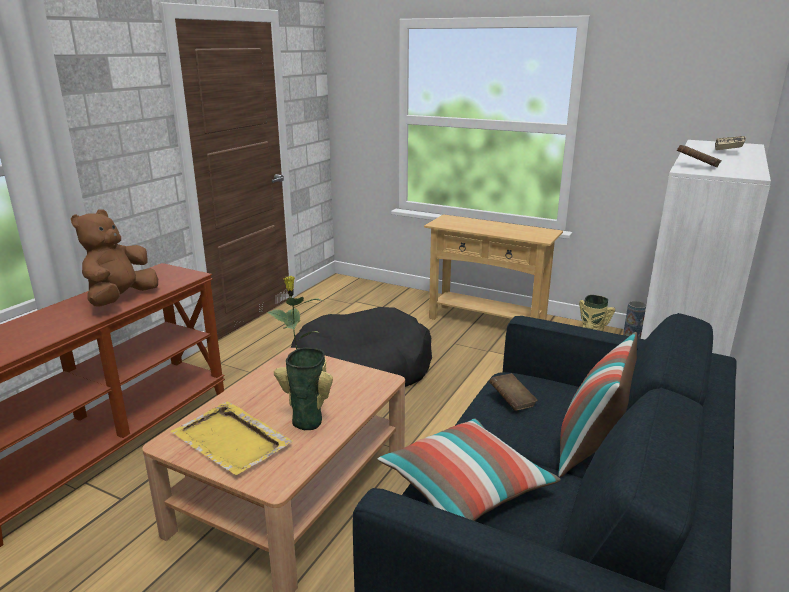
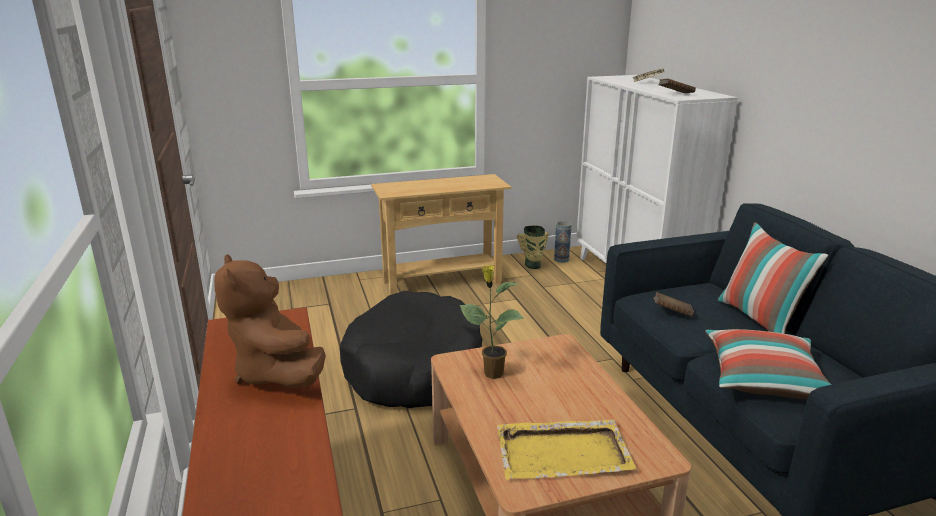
camera: 45 degrees left, 0 degrees up
(309, 419) = (577, 400): vase -> none

